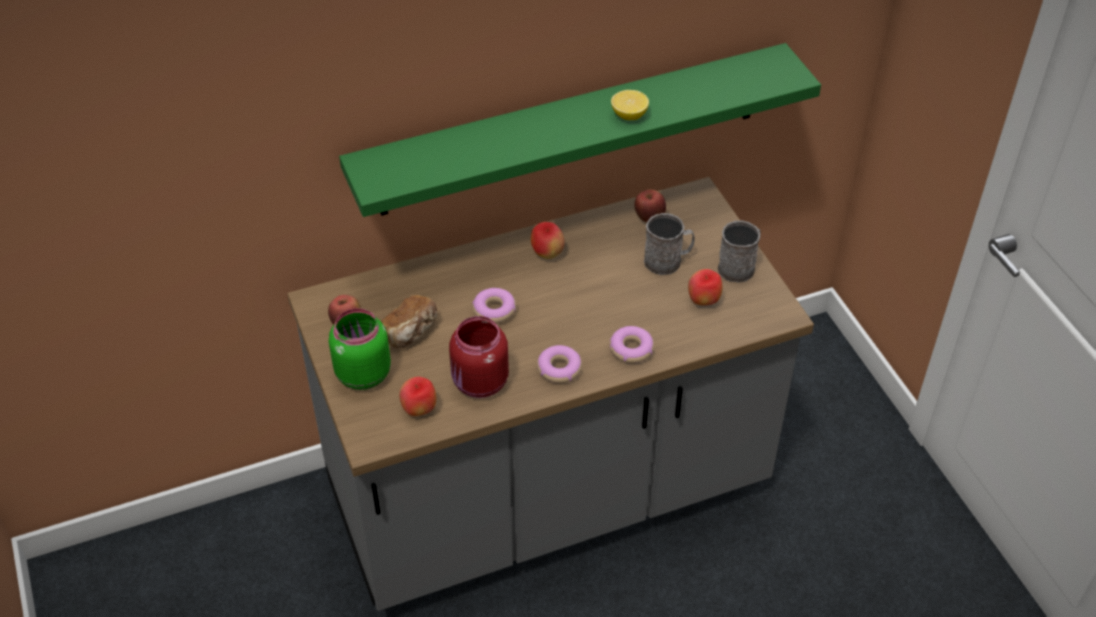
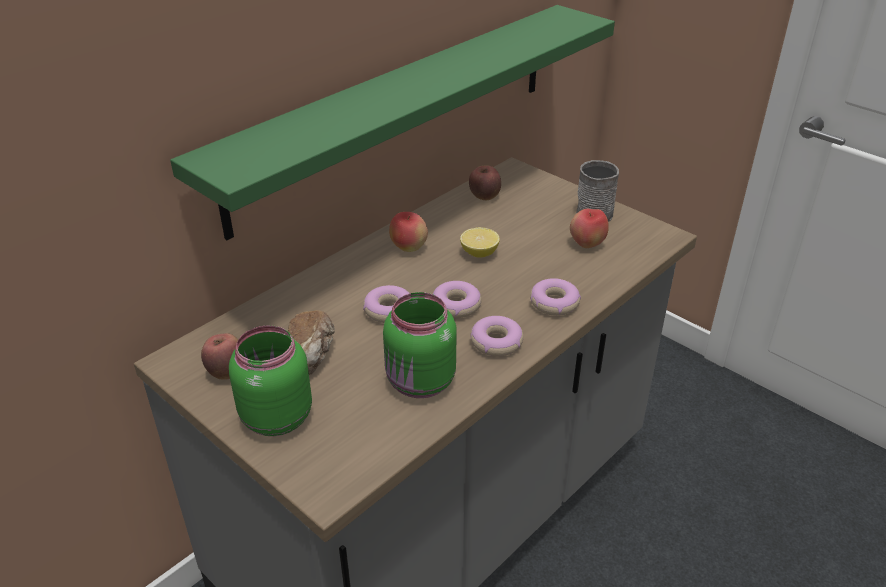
camera: 25 degrees left, 10 degrees down
(419, 409) = (368, 432): apple -> none
(479, 383) = (420, 383): red jar -> green jar
(550, 324) = (456, 305): none -> donut
(629, 115) = (467, 68): lemon -> lemon (479, 253)
(668, 261) = (528, 224): grey mug -> none

